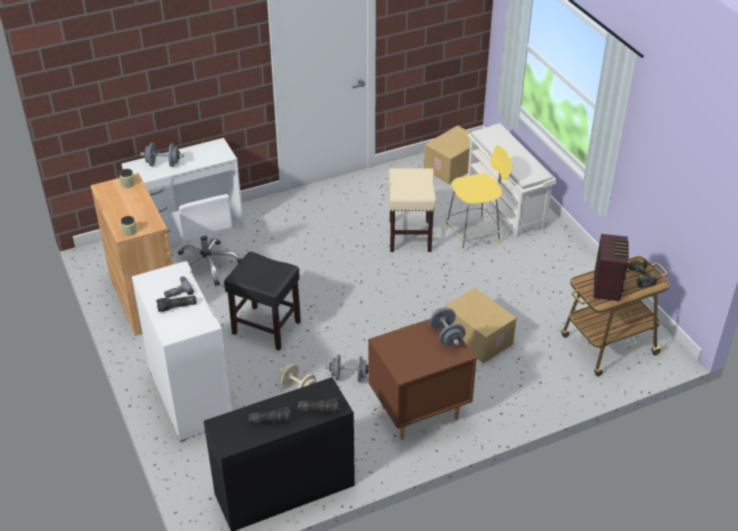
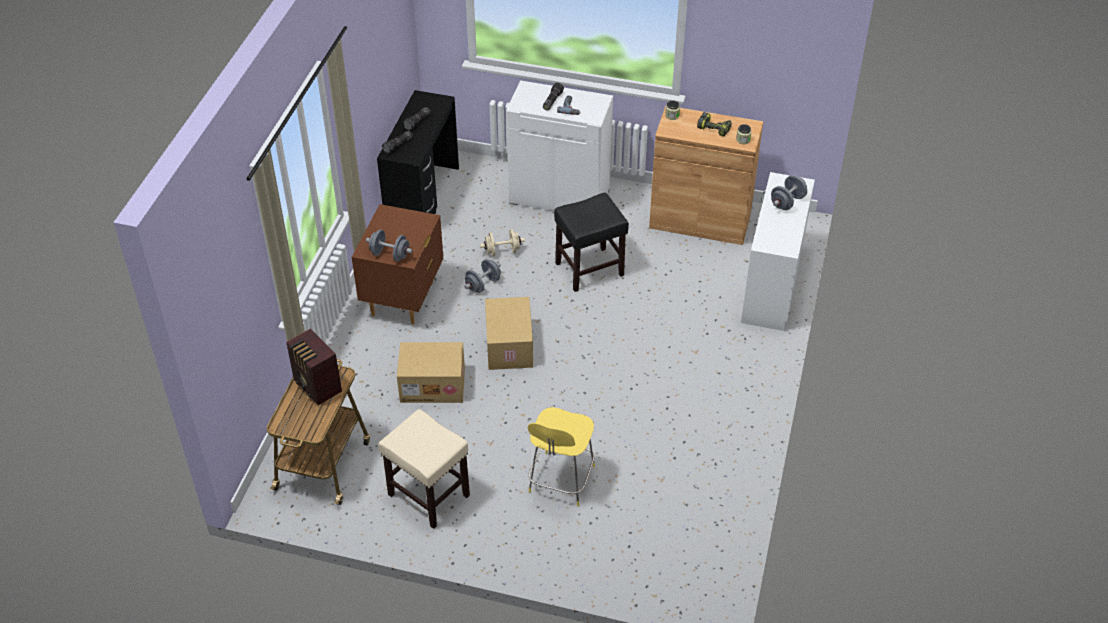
camera: 130 degrees right, 5 degrees up
(207, 264) = (709, 275): white office chair -> none
(410, 236) = (610, 431): beige stool -> beige stool (428, 495)
(453, 167) = (691, 548): cardboard box -> cardboard box (508, 345)
(506, 204) = (580, 546): white shoe rack -> none
(639, 277) = (300, 419): power drill -> power drill (715, 128)

